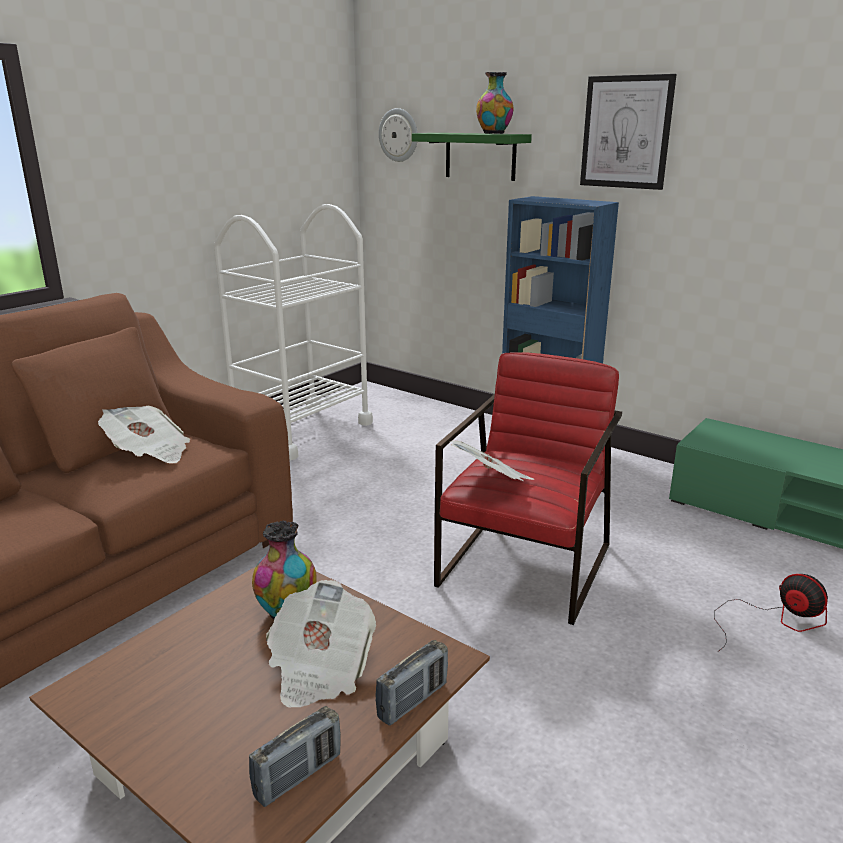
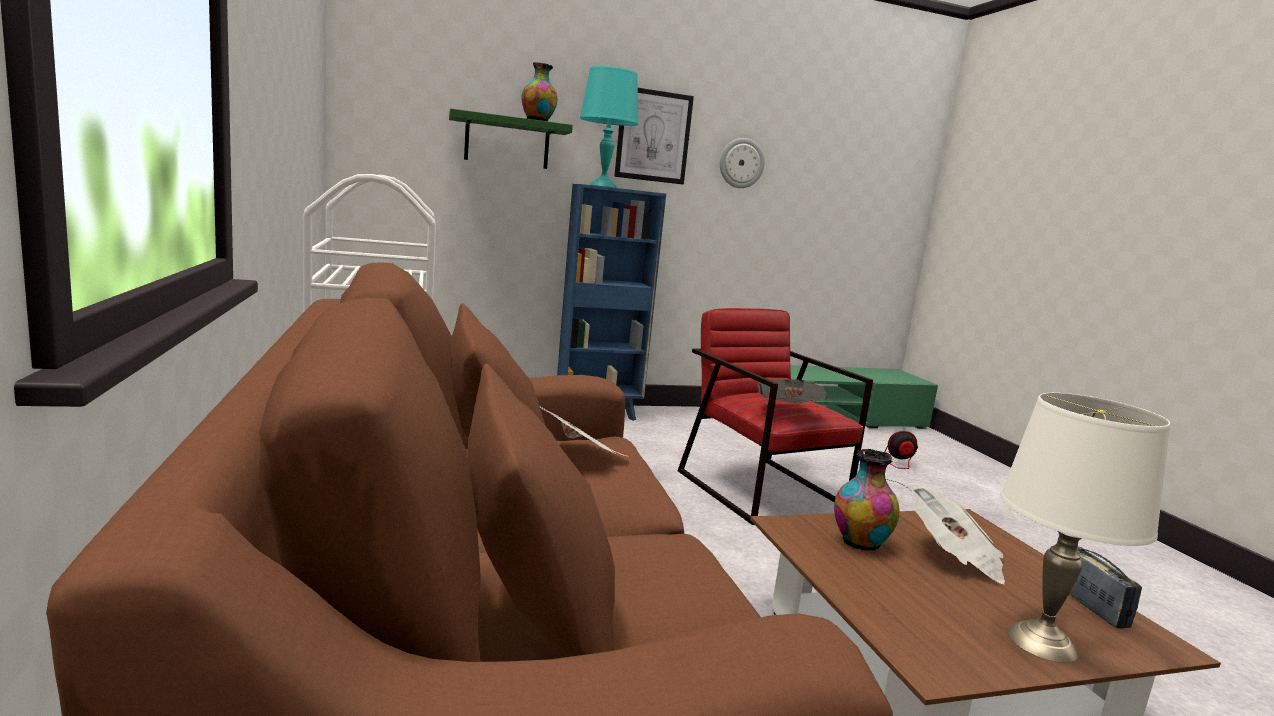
camera: 55 degrees left, 10 degrees down
(176, 747) = (1043, 643): none -> white table lamp
(399, 135) = (397, 108): wall clock -> wall clock (741, 163)
(413, 701) = (1013, 545): radio -> none
(549, 199) = (603, 186): none -> turquoise table lamp

